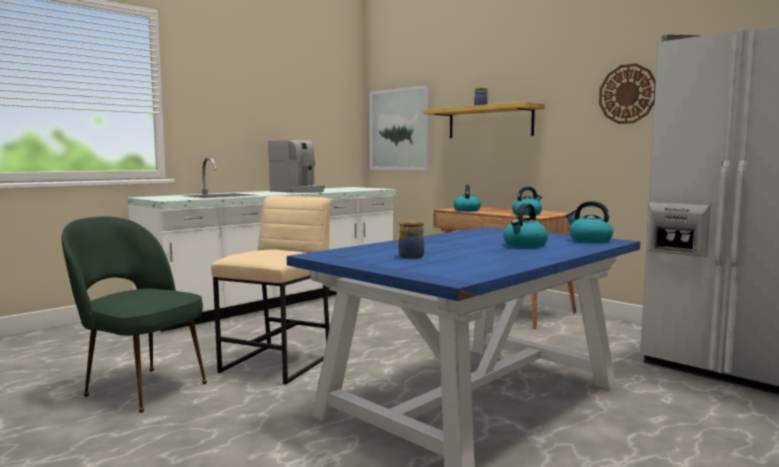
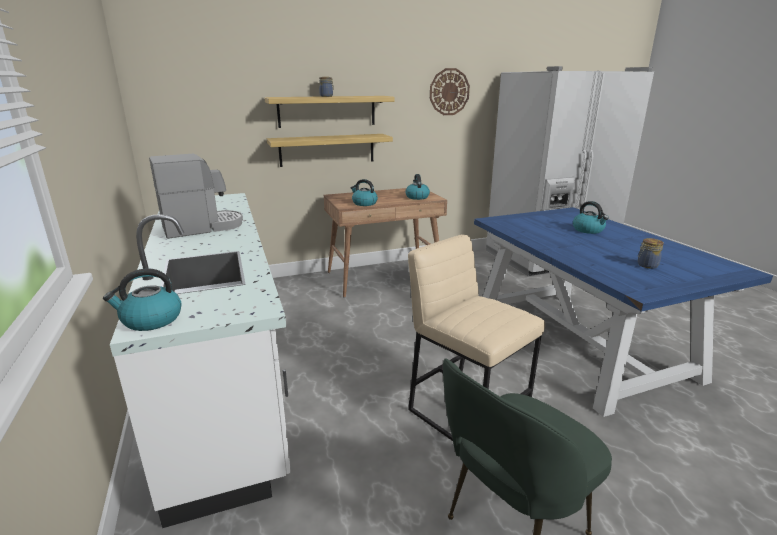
camera: 65 degrees left, 15 degrees up
(399, 129) = (196, 117): picture -> none
(487, 161) = (327, 150): none -> shelf
(589, 240) = (568, 214): kettle -> kettle (151, 320)

